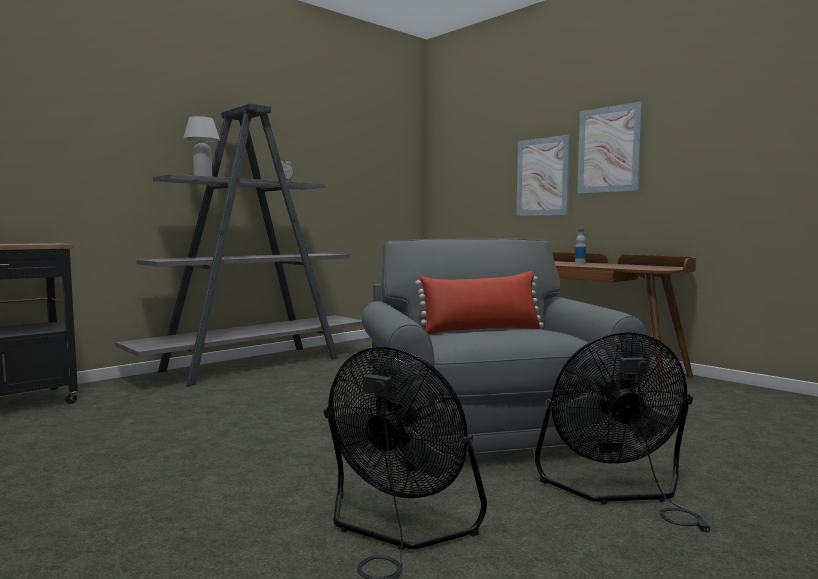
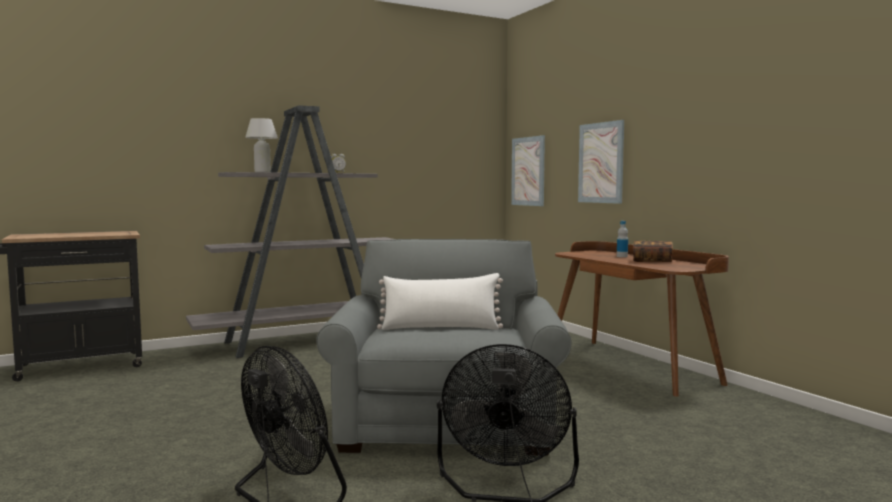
camera: 15 degrees right, 0 degrees up
(481, 330) = (440, 328): red pillow -> white pillow
(609, 149) = (657, 137): picture -> picture (528, 171)
(617, 265) = (652, 261): none -> book

